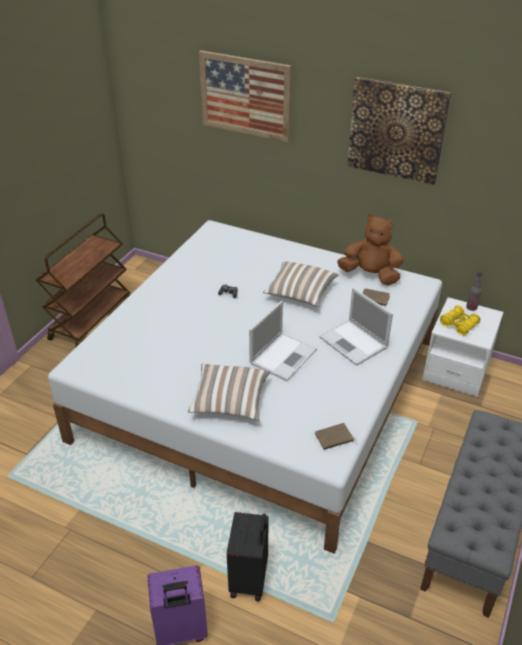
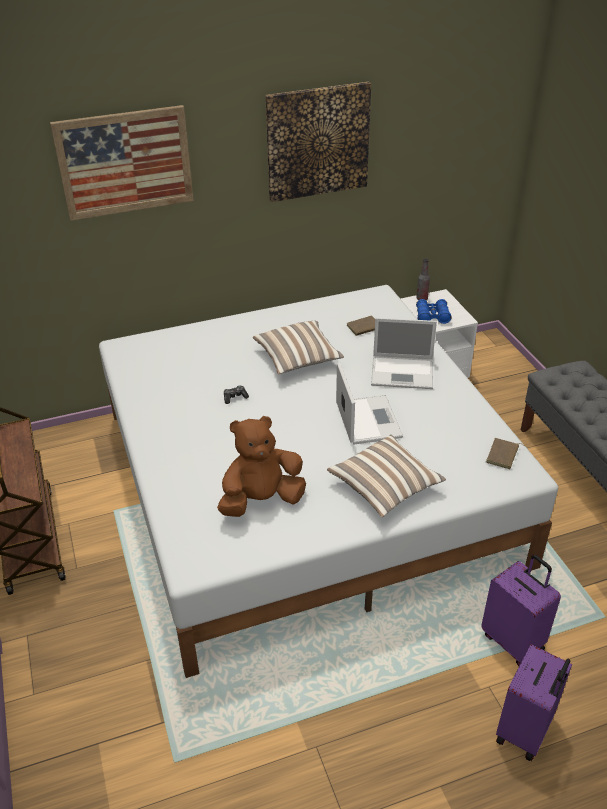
camera: 45 degrees left, 0 degrees up
(250, 579) = (513, 641): black suitcase -> purple suitcase
(370, 275) = (331, 310): brown plush toy -> brown plush toy (261, 500)
(459, 325) = (432, 316): yellow binoculars -> blue binoculars

